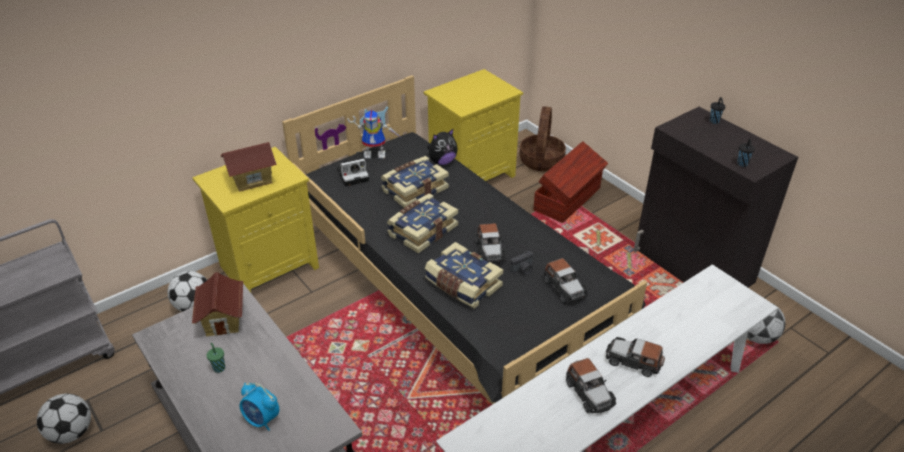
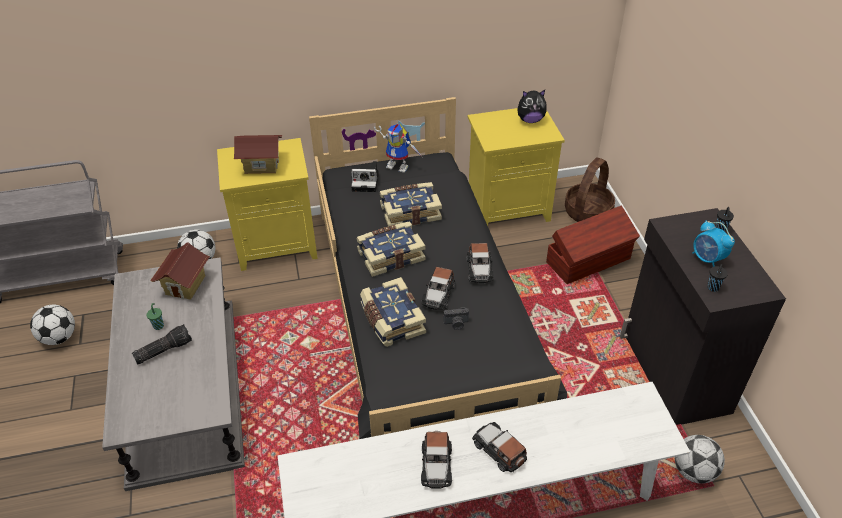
camera: 25 degrees right, 5 degrees up
(241, 388) = (164, 349): none -> flashlight
(262, 420) = (163, 383): alarm clock -> alarm clock (707, 259)
(442, 162) = (454, 191): plush toy -> plush toy (530, 120)
(564, 288) = (483, 355): toy car -> toy car (479, 269)

